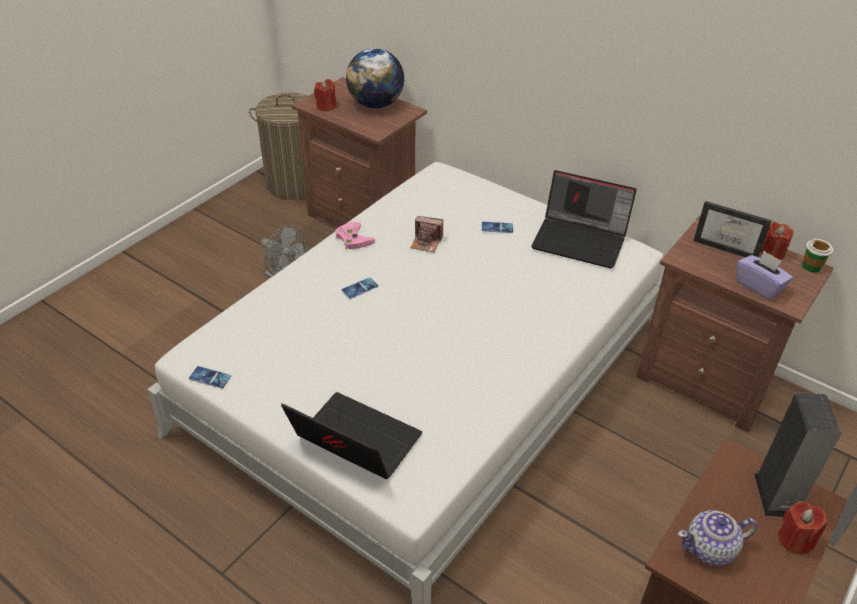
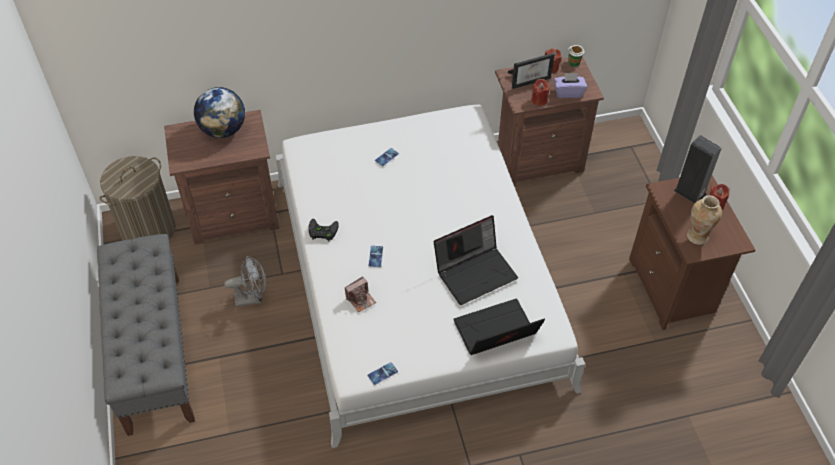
camera: 50 degrees left, 10 degrees up
(171, 258) = (154, 352): none -> grey bench
(326, 106) = (194, 157): red candle -> red candle (539, 100)
(352, 238) = (321, 231): pink game controller -> black game controller
(426, 242) = (365, 198): camera -> camera (360, 299)
(581, 240) = (438, 129): laptop -> laptop (475, 272)
(710, 549) = (697, 236): teapot -> vase

